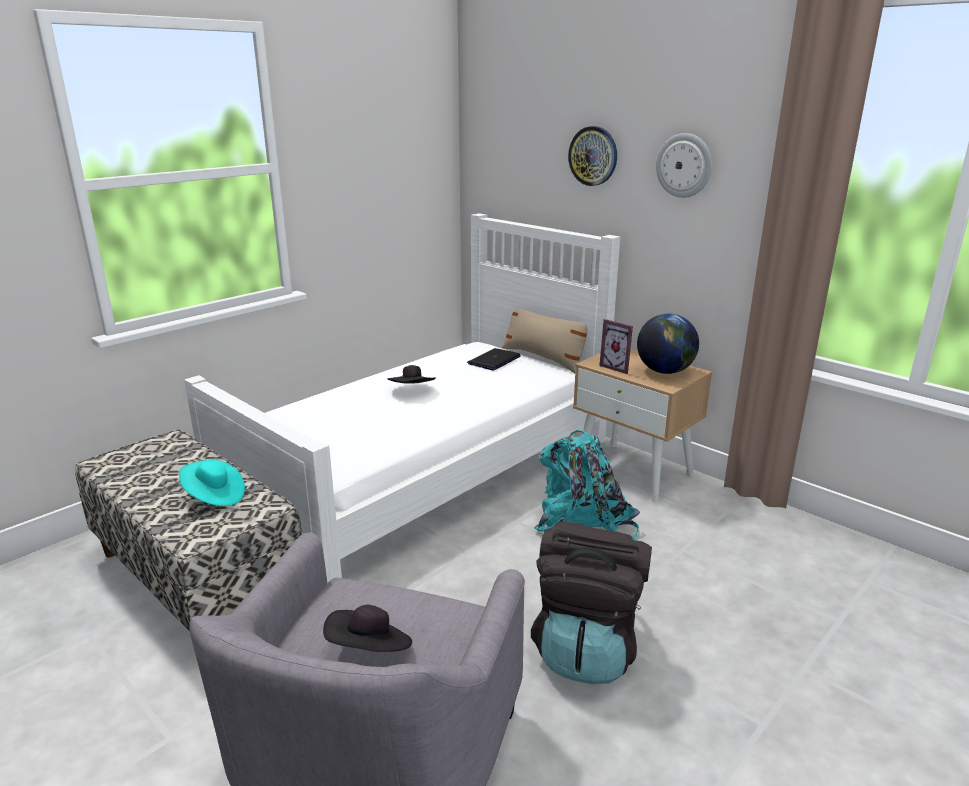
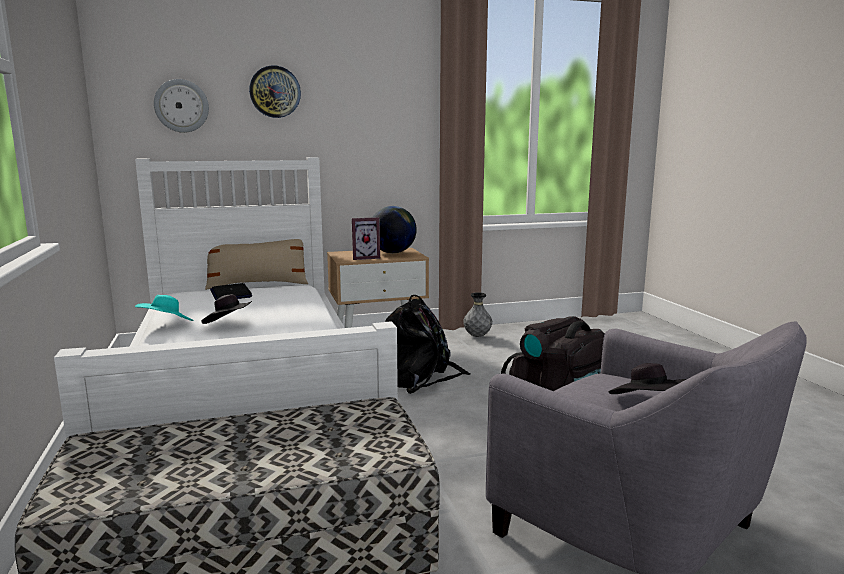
camera: 60 degrees left, 10 degrees down
(214, 496) = (312, 431): turquoise hat -> turquoise hat (166, 325)
(584, 522) = (418, 377): turquoise backpack -> black backpack
(684, 165) = (363, 95): wall clock -> wall clock (181, 106)
(757, 519) = (477, 336): none -> grey vase

